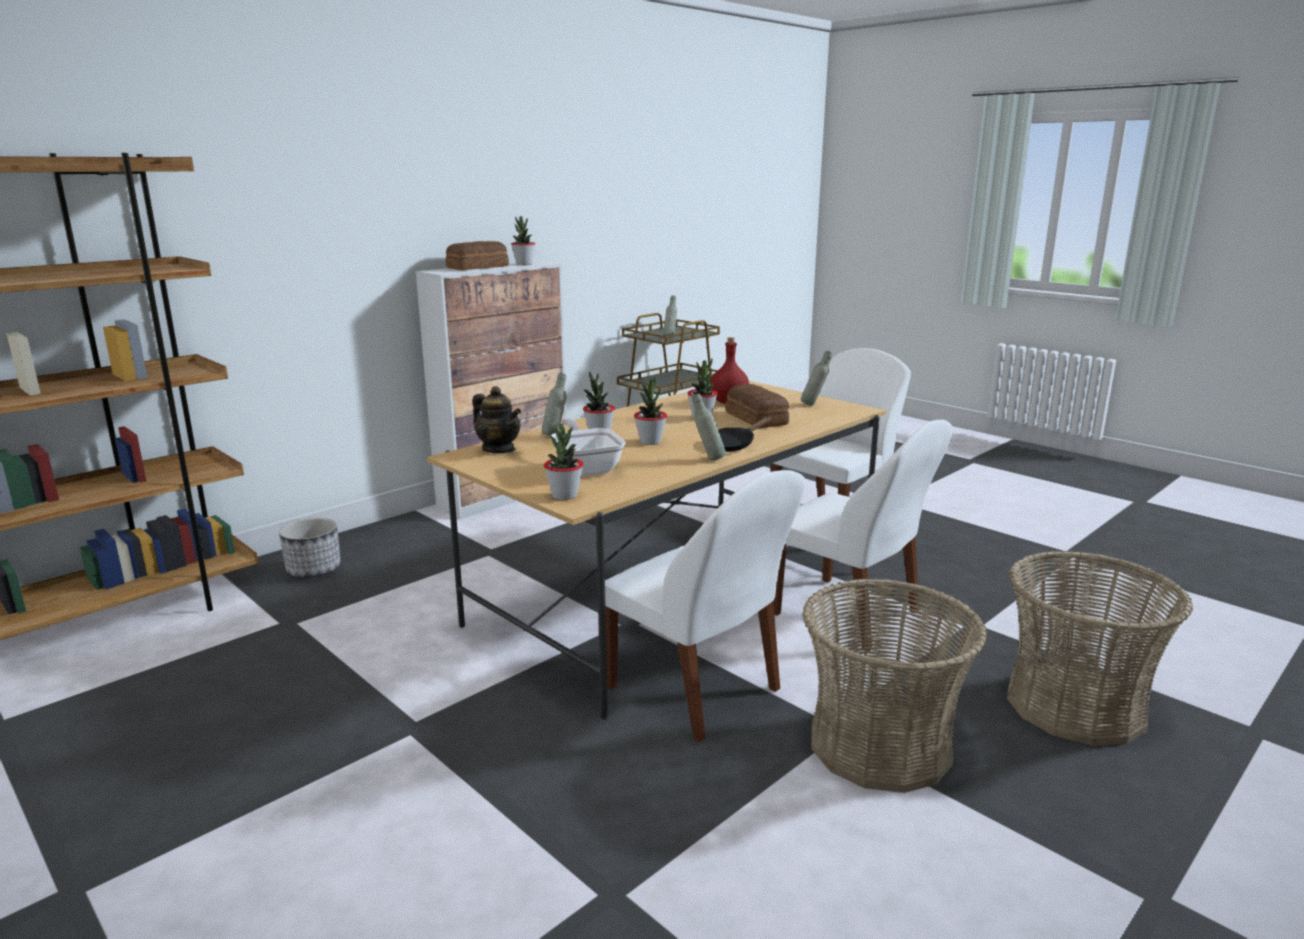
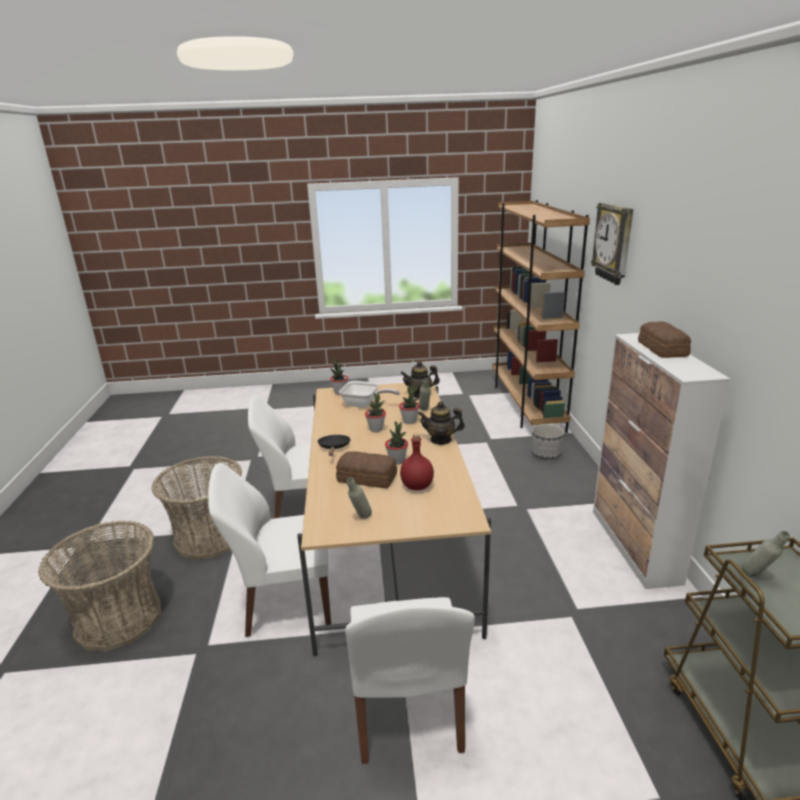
camera: 130 degrees right, 5 degrees up
(248, 190) = (614, 243): none -> wall clock
(524, 264) = (676, 366): potted plant -> none
(623, 414) = (441, 440): none -> teapot
(708, 459) = (327, 433): grey bottle -> none

